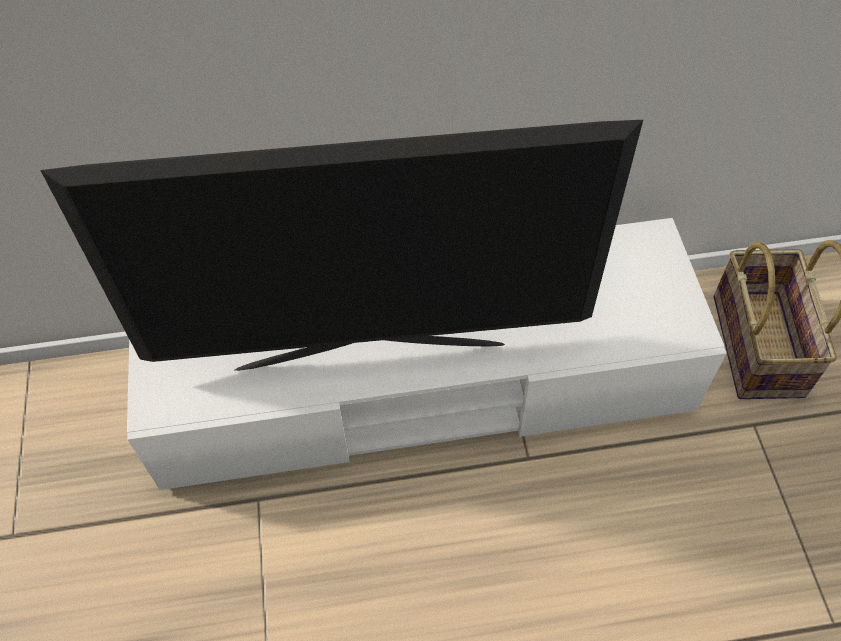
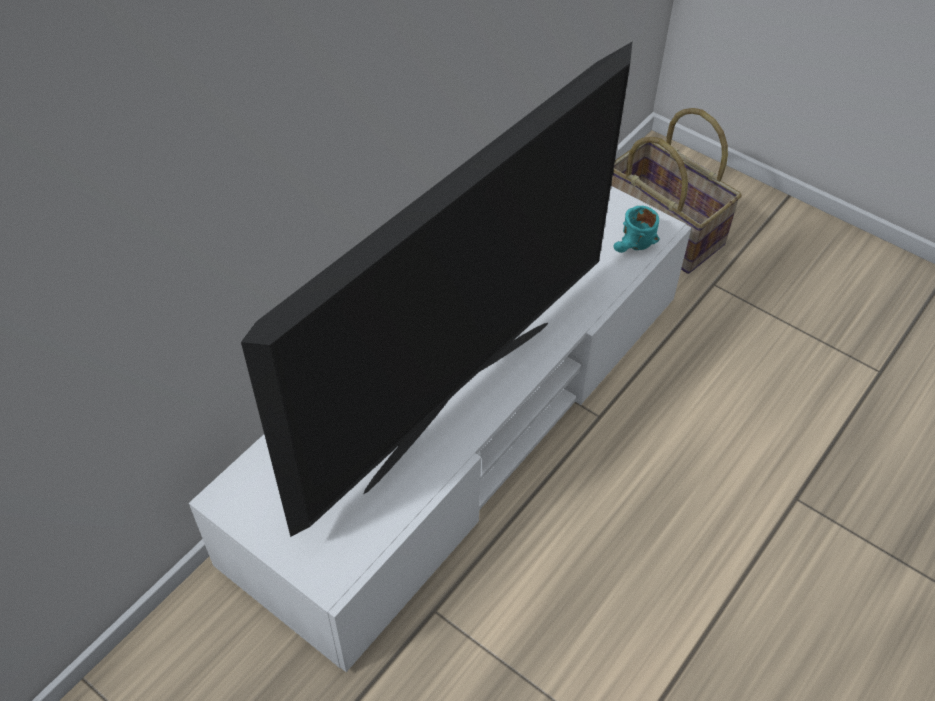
camera: 45 degrees left, 5 degrees down
(649, 334) = (633, 248): none -> turquoise mug

